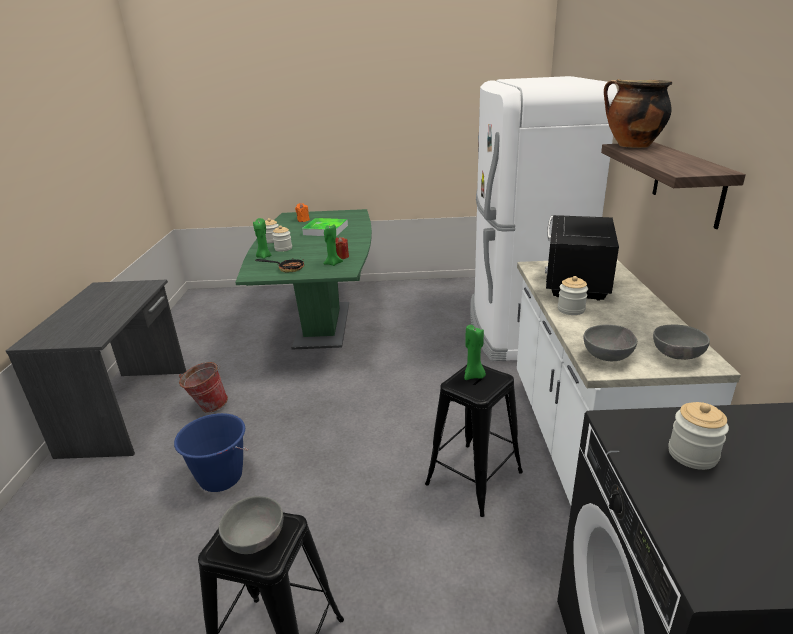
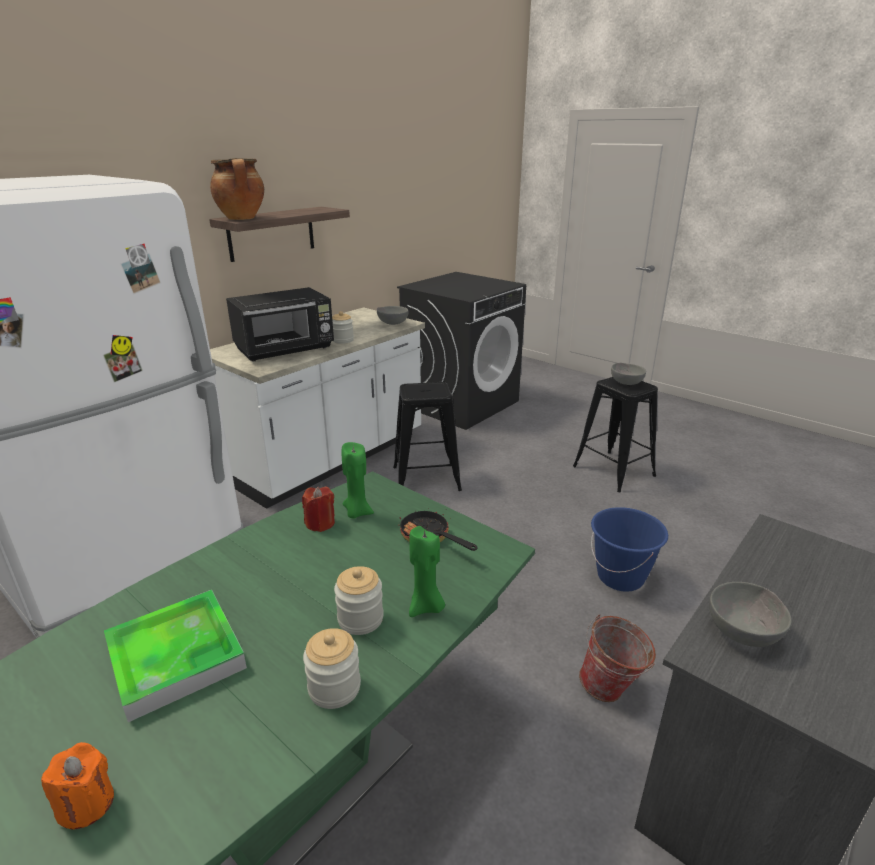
camera: 140 degrees left, 0 degrees up
(474, 376) = (422, 392): green candle -> none
(676, 356) = (365, 315): grey bowl -> grey bowl (744, 632)
(692, 454) = (463, 290): jar -> none

